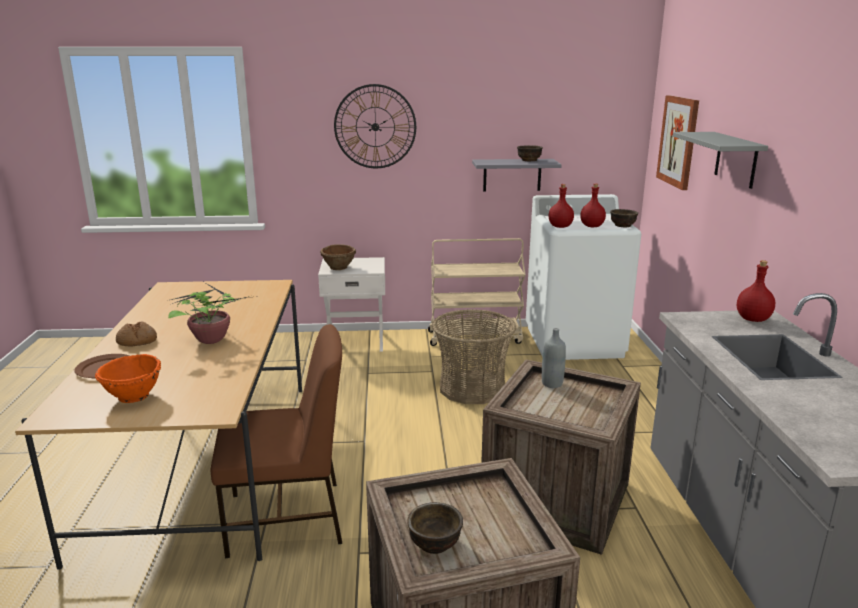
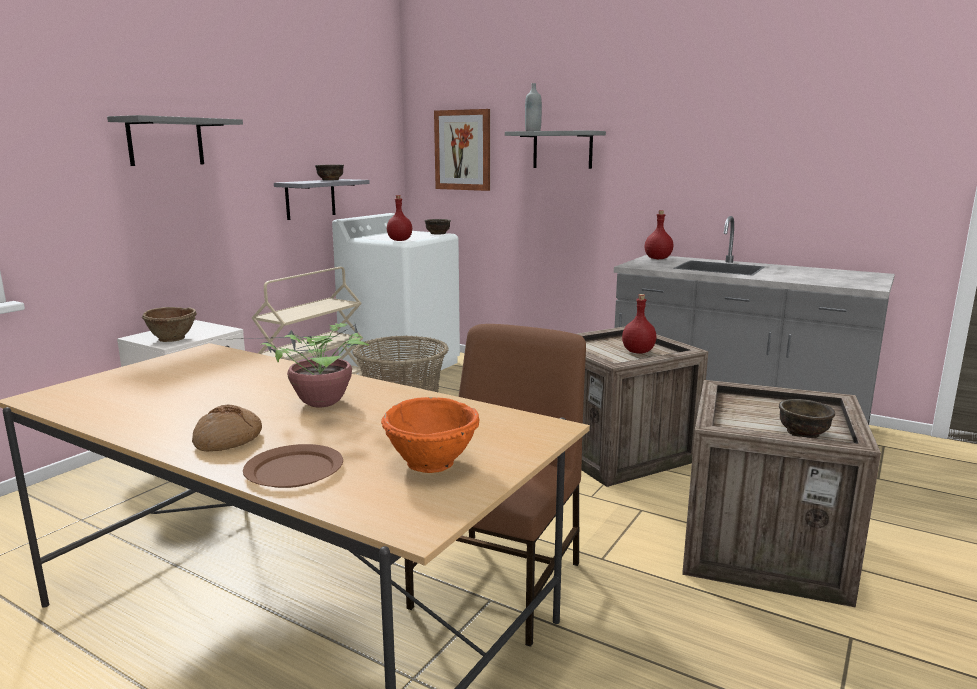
camera: 55 degrees left, 5 degrees down
(375, 127) = (165, 142): wall clock -> grey shelf
(552, 383) = (589, 346): grey bottle -> grey bottle (532, 131)
(592, 226) = (420, 237): red bottle -> red bottle (638, 351)

